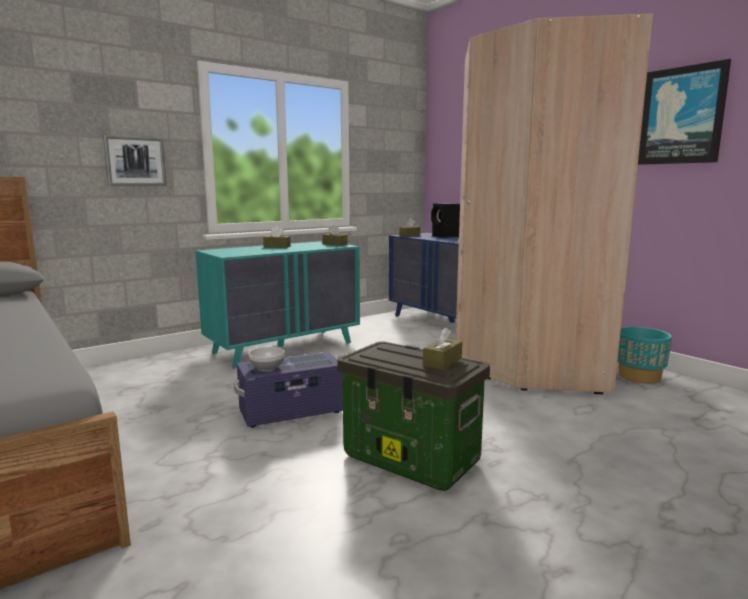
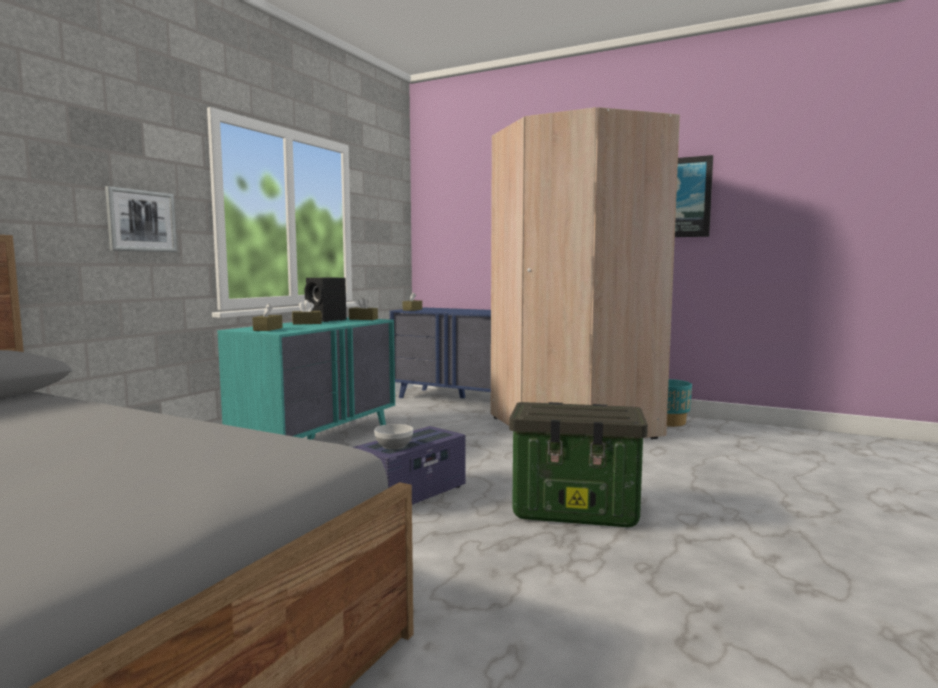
camera: 25 degrees left, 5 degrees down
(442, 362) = (607, 409): brown tissue box -> brown tissue box (268, 329)
(446, 236) = (451, 309): black speaker -> black speaker (327, 320)

